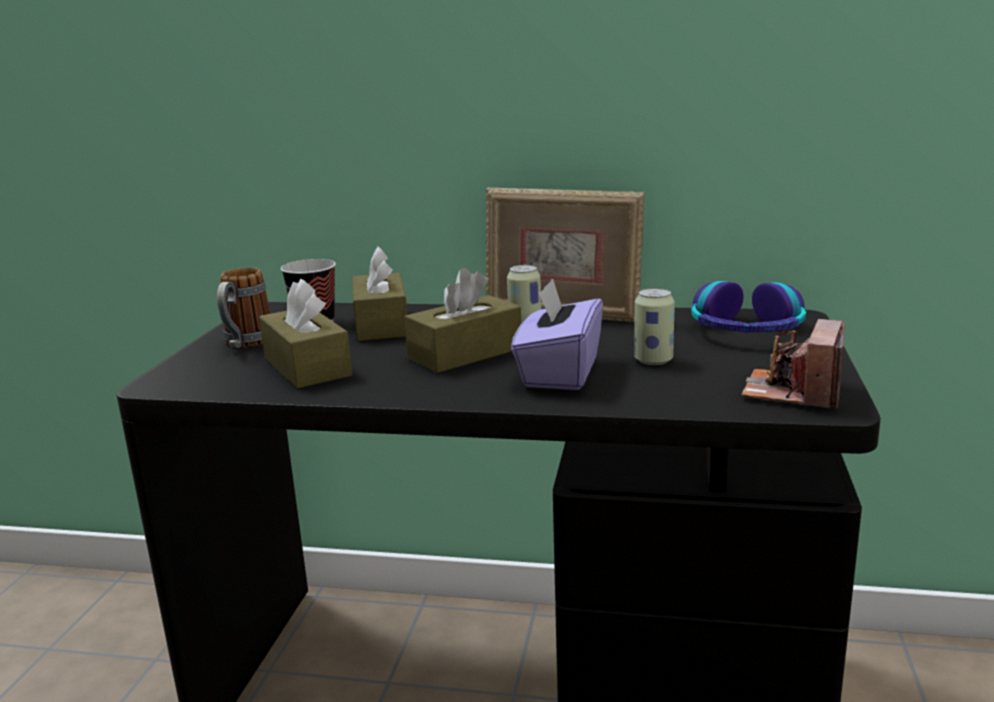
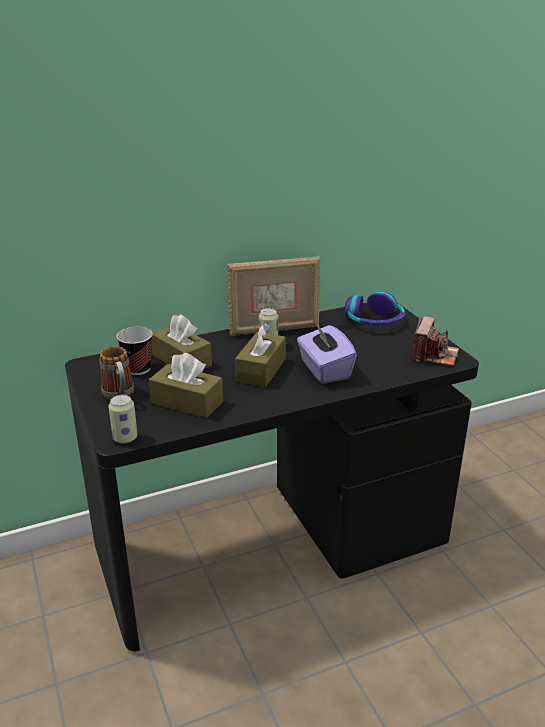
camera: 35 degrees left, 10 degrees up
(653, 360) = (356, 351): can -> can (125, 438)
(793, 392) = (434, 355): camera -> camera turned 150 degrees counterclockwise

